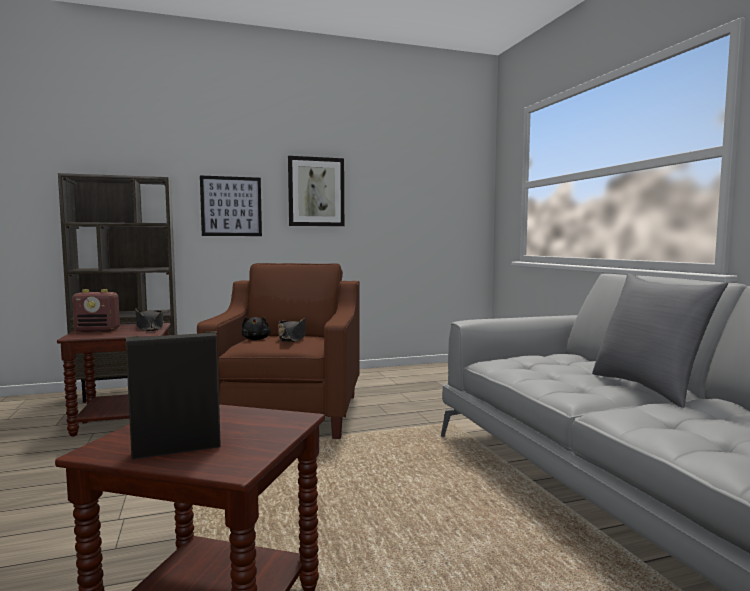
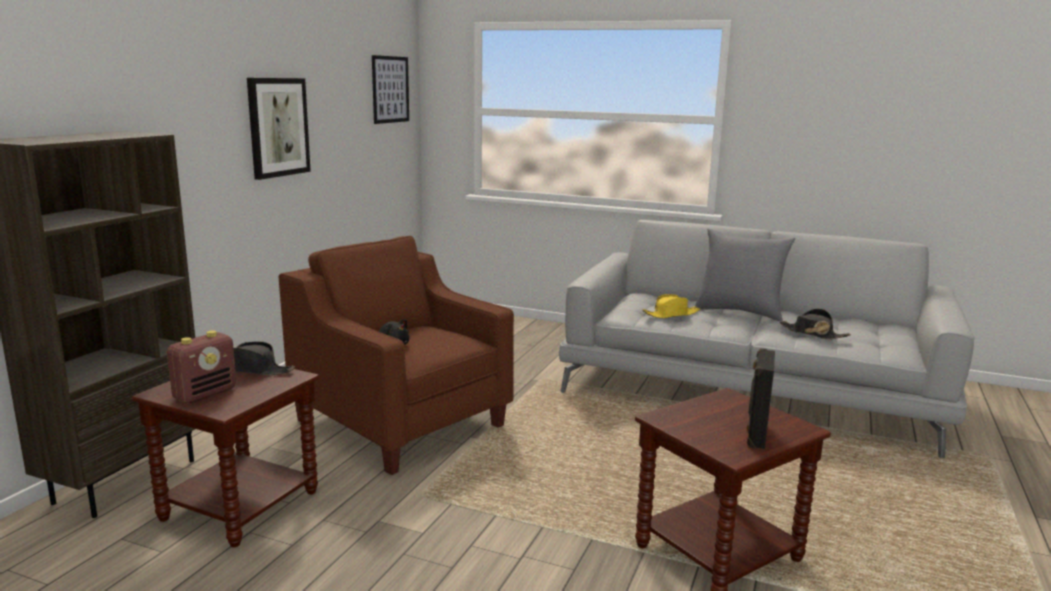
camera: 50 degrees left, 10 degrees up
(231, 206) = (190, 160): picture -> picture (390, 89)
(292, 338) = (431, 336): black hat -> black hat (813, 333)
(543, 371) = (671, 314): none -> yellow hat

